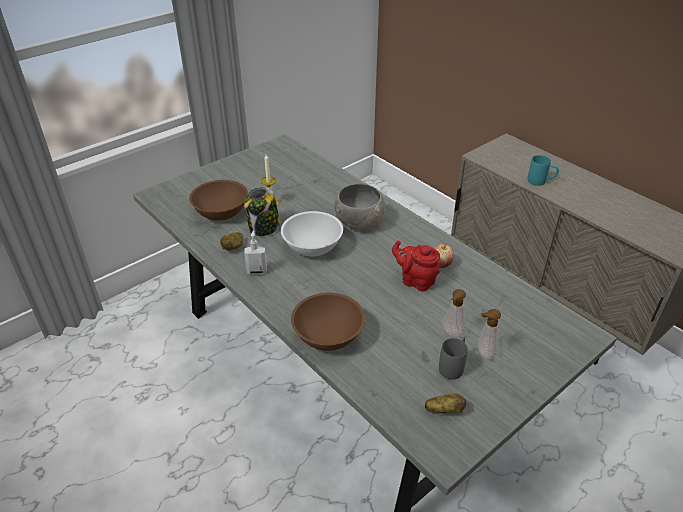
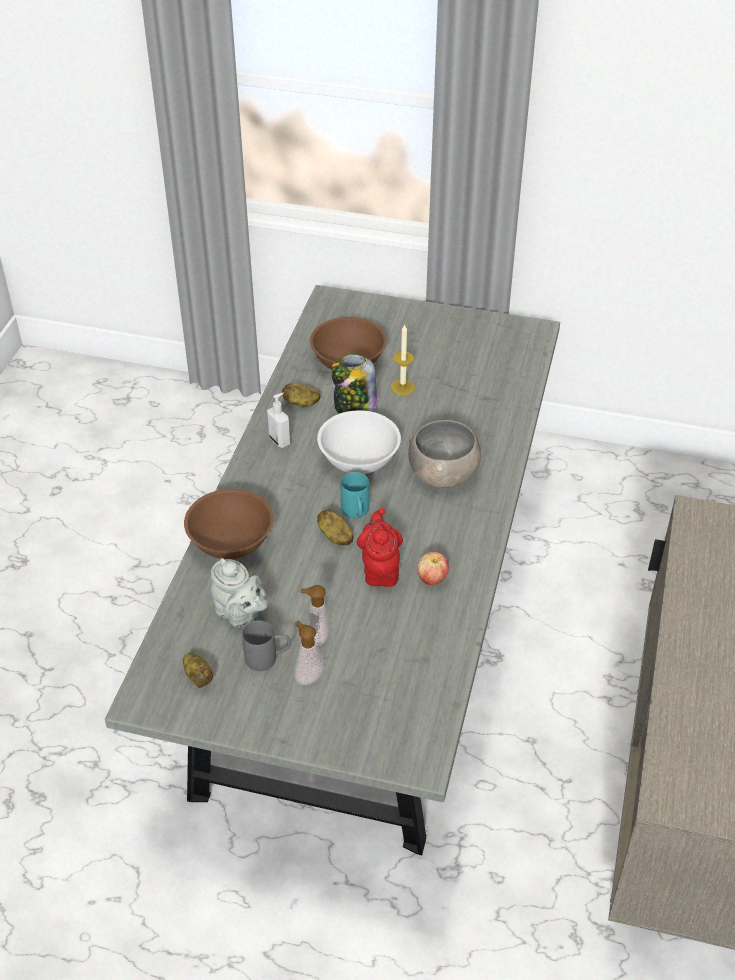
camera: 55 degrees right, 5 degrees up
(369, 286) = (335, 536): none -> potato
(401, 362) = (240, 614): none -> grey teapot
(541, 181) = (698, 599): turquoise mug -> turquoise mug (356, 513)

